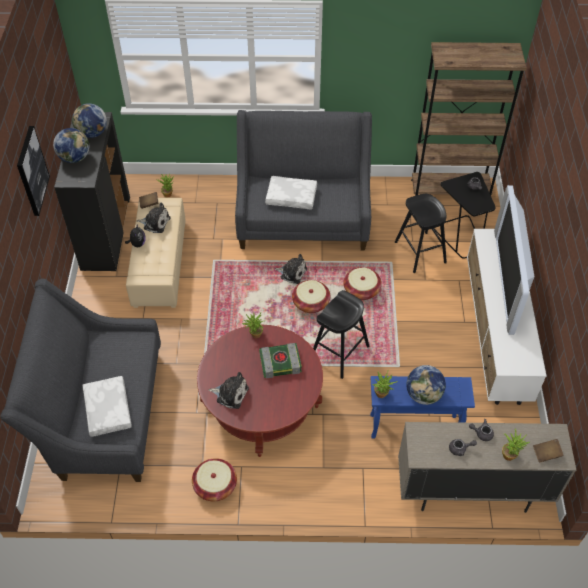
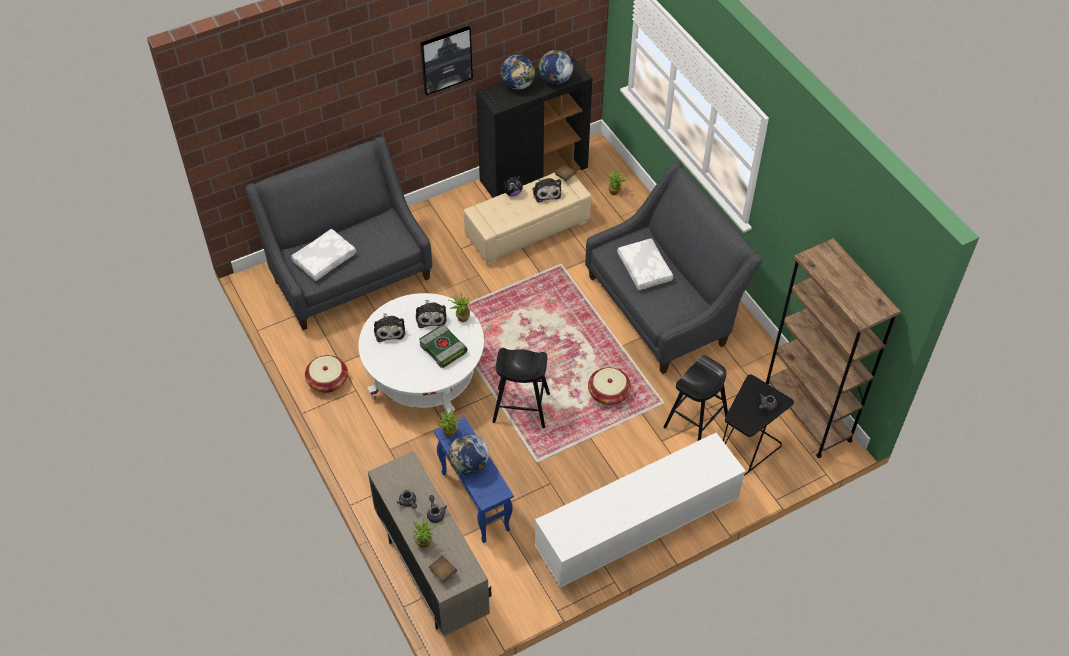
camera: 60 degrees right, 0 degrees up
(261, 405) = (425, 376): red coffee table -> white coffee table
(292, 272) = (590, 329): plush toy -> plush toy (431, 316)
(310, 303) = (563, 360): basket -> none
(508, 280) = (664, 487): television -> none

